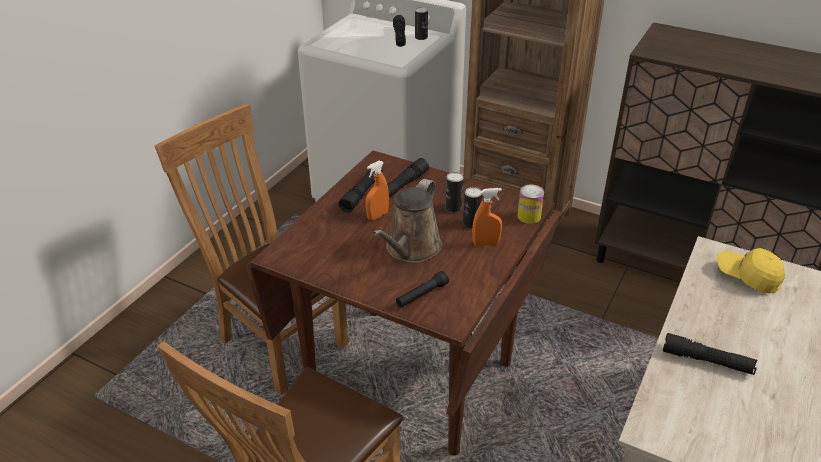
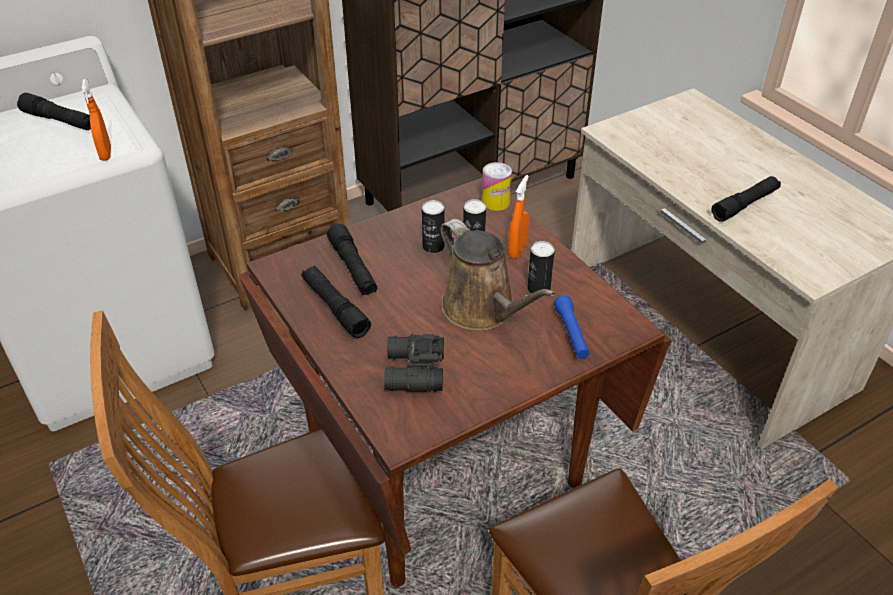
camera: 60 degrees left, 5 degrees up
(331, 241) = (413, 372): none -> black binoculars
(377, 216) = (394, 312): orange spray bottle -> orange spray bottle (106, 154)
(421, 37) = (86, 106): can -> can (538, 289)
(421, 295) = (571, 333): black flashlight -> blue flashlight
(747, 276) = (655, 132): yellow cap -> none

